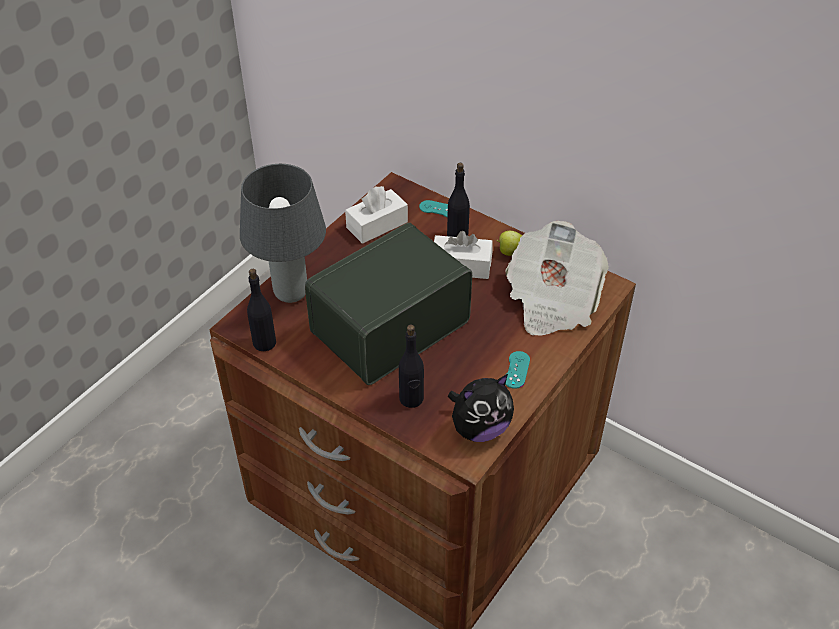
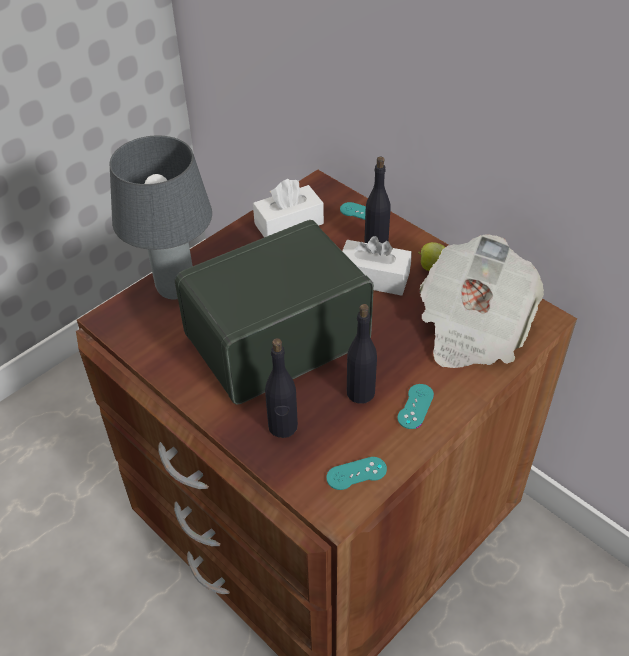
camera: 10 degrees right, 0 degrees up
(264, 342) = (132, 341): black bottle -> black bottle (360, 392)
(479, 428) = (356, 473): plush toy -> turquoise game controller

